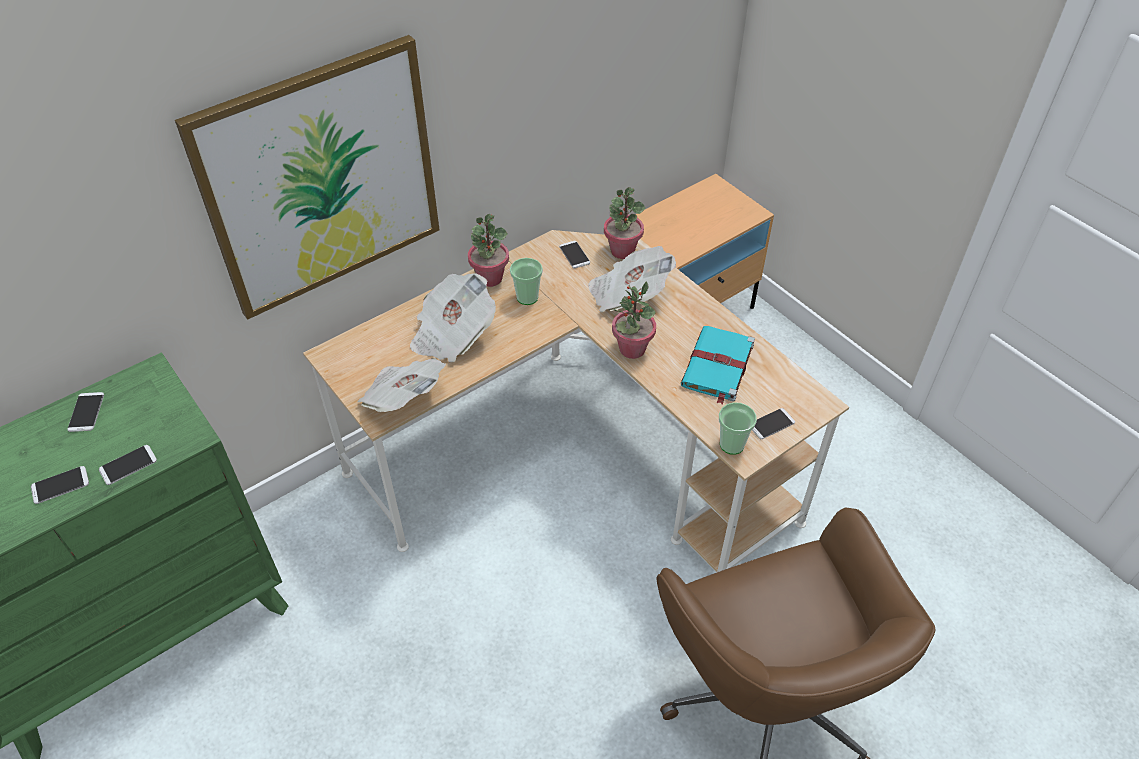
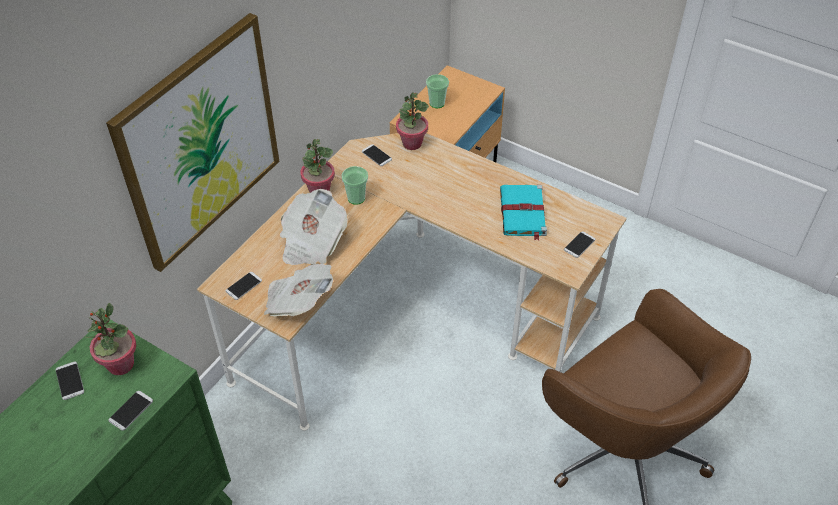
camera: 20 degrees left, 0 degrees up
(60, 485) = (83, 442): phone -> phone (244, 286)
(628, 295) = (433, 176): newspaper -> none
(632, 349) = (455, 217): potted plant -> potted plant (120, 364)
(732, 444) = (558, 267): cup -> cup (437, 103)

